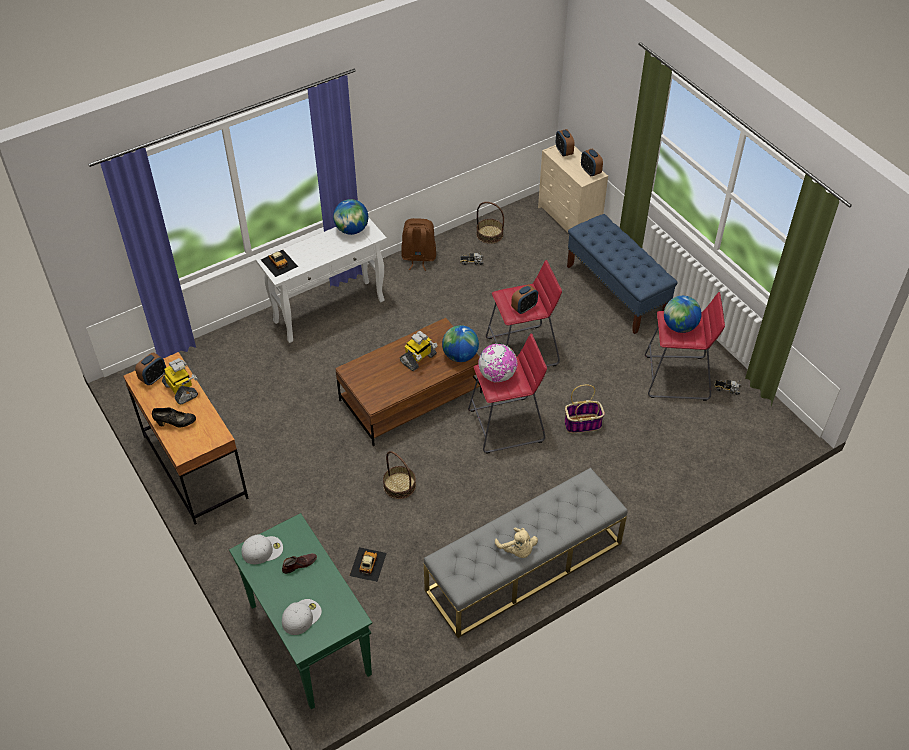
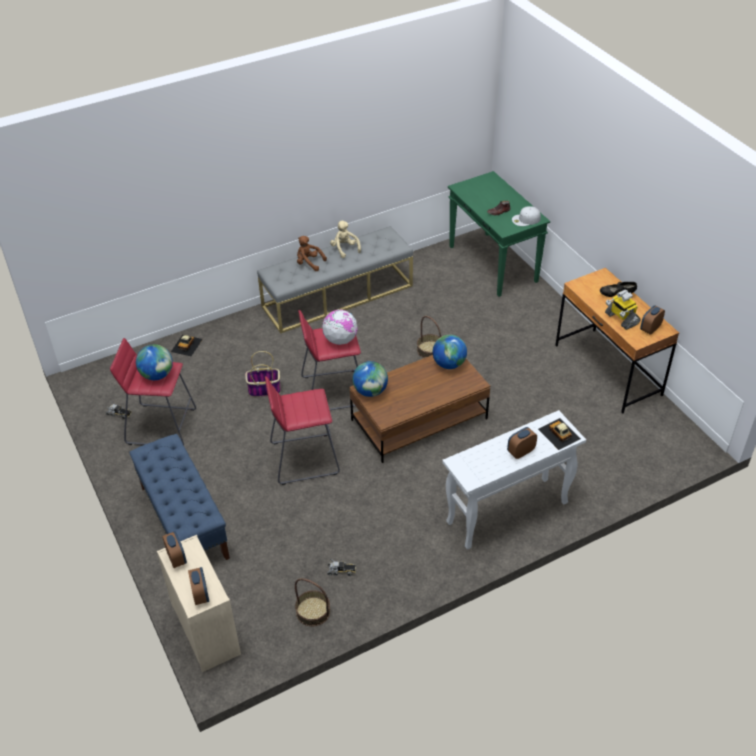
camera: 175 degrees left, 5 degrees down
(301, 616) = (493, 189): white cap -> none
(352, 230) = (482, 471): globe -> globe (449, 364)
(367, 564) = (454, 301): toy car -> toy car (187, 345)
(418, 258) = (405, 579): brown backpack -> none
(418, 359) = (410, 390): toy robot -> none
(524, 308) = (302, 399): alarm clock -> alarm clock (520, 452)
(561, 521) = (309, 263): none -> brown plush toy

